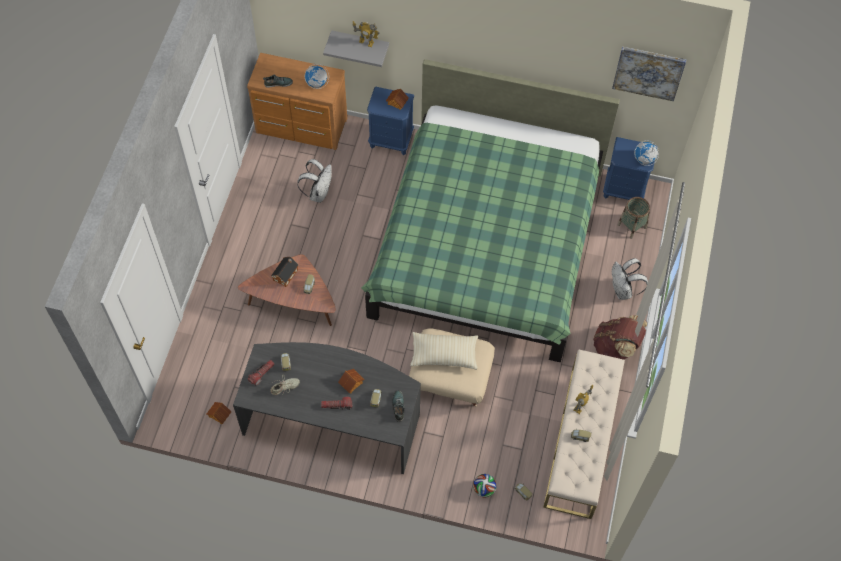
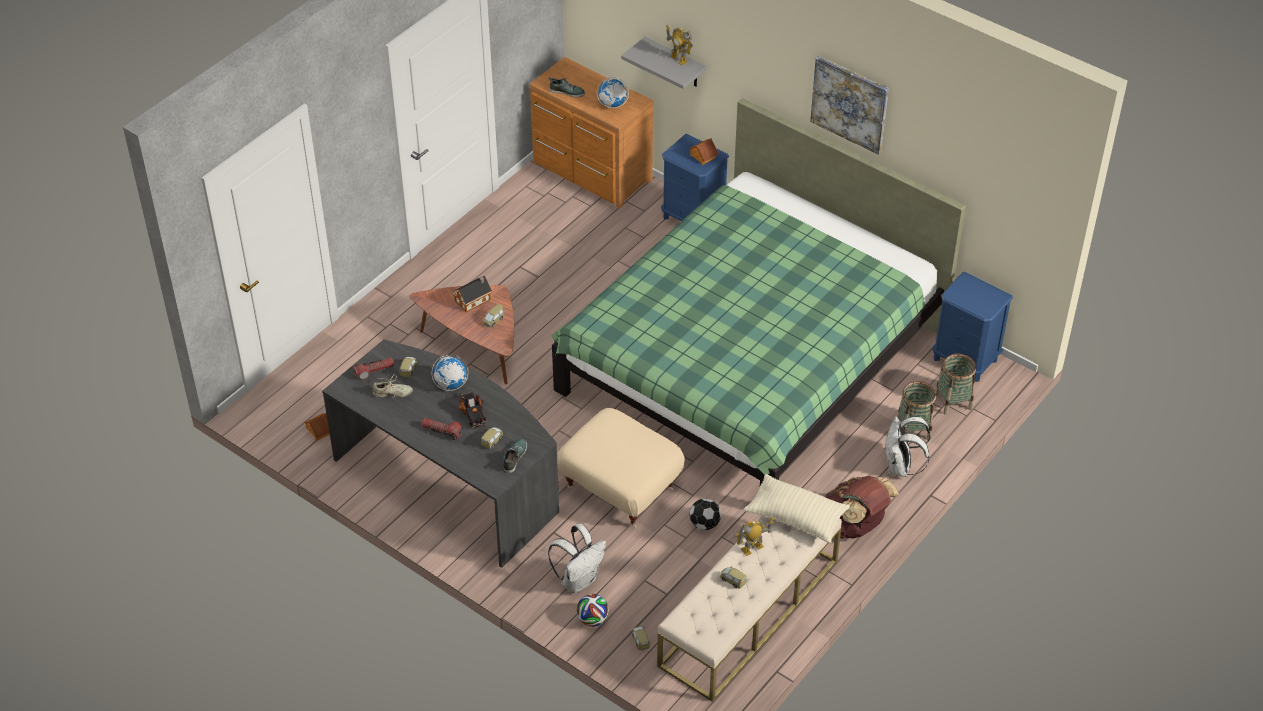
camera: 25 degrees right, 15 degrees down
(318, 193) = (571, 245): white backpack -> white backpack (579, 580)
(351, 383) = (473, 415): toy house -> toy truck
(444, 355) = (613, 438): beige pillow -> beige pillow (796, 517)
(520, 385) = (704, 524): none -> football
(617, 257) = (913, 429): none -> basket
(644, 159) = (985, 305): globe -> globe (450, 384)
(648, 73) = (1001, 169): picture -> picture (849, 104)

